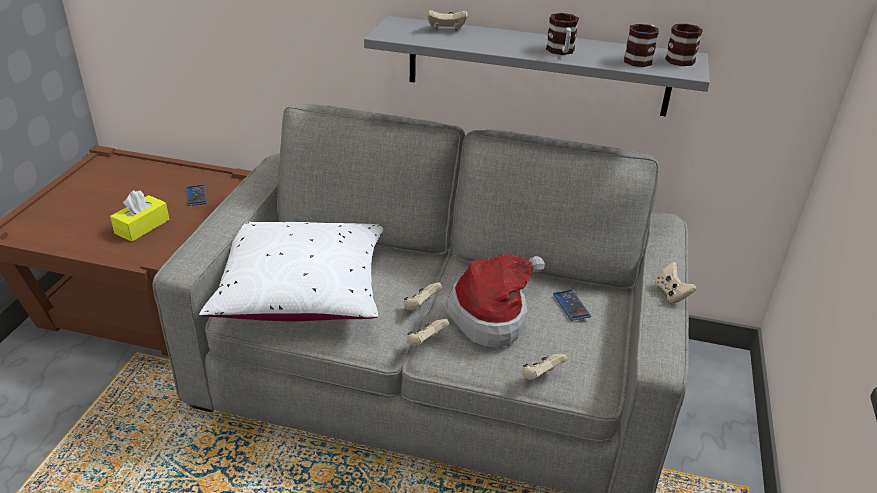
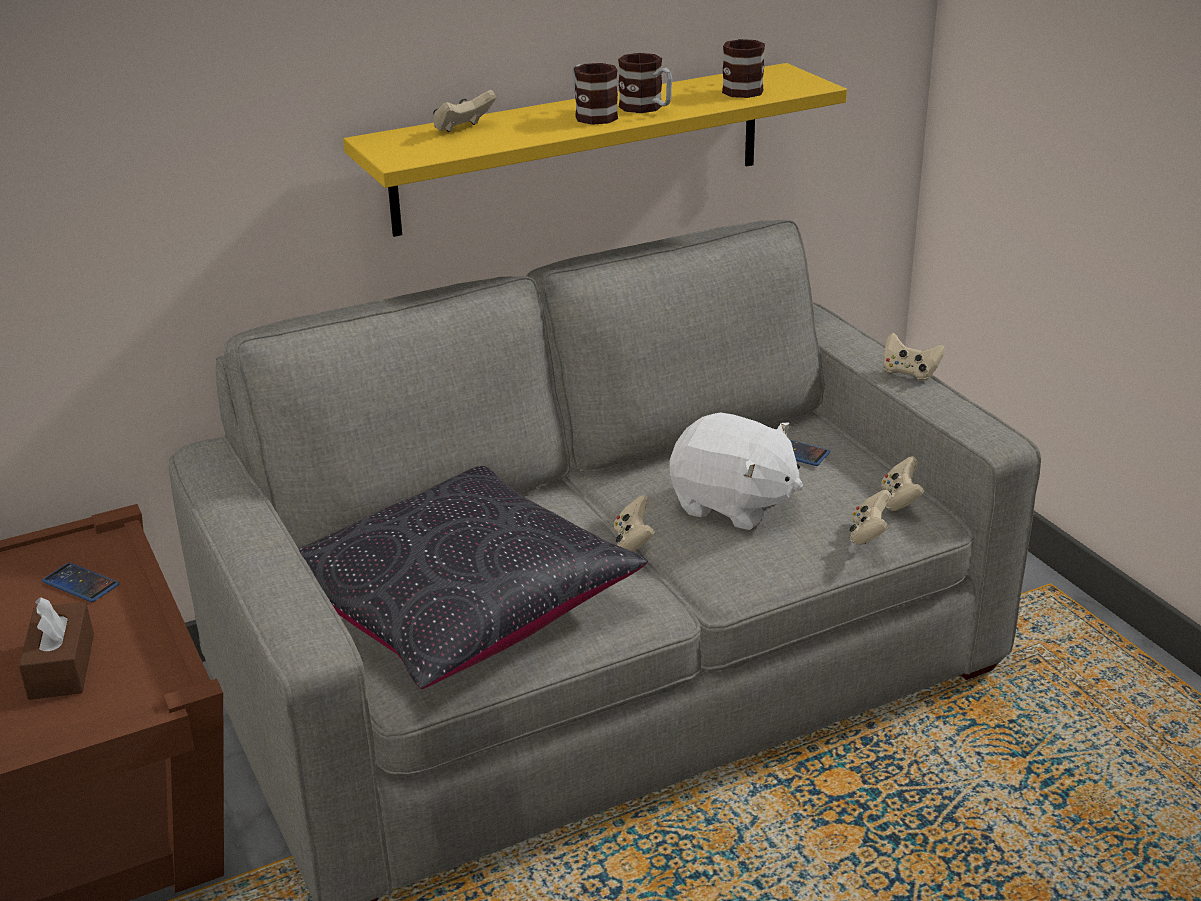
camera: 40 degrees left, 5 degrees down
(142, 226) = (62, 666): yellow tissue box -> brown tissue box
(301, 290) = (460, 606): white pillow -> black pillow
(426, 342) = (700, 574): beige game controller -> beige game controller (900, 500)
(492, 315) = (733, 505): hat -> white plush toy
(537, 66) = (580, 148): grey shelf -> yellow shelf
(679, 58) = (773, 75): mug -> mug (591, 115)

